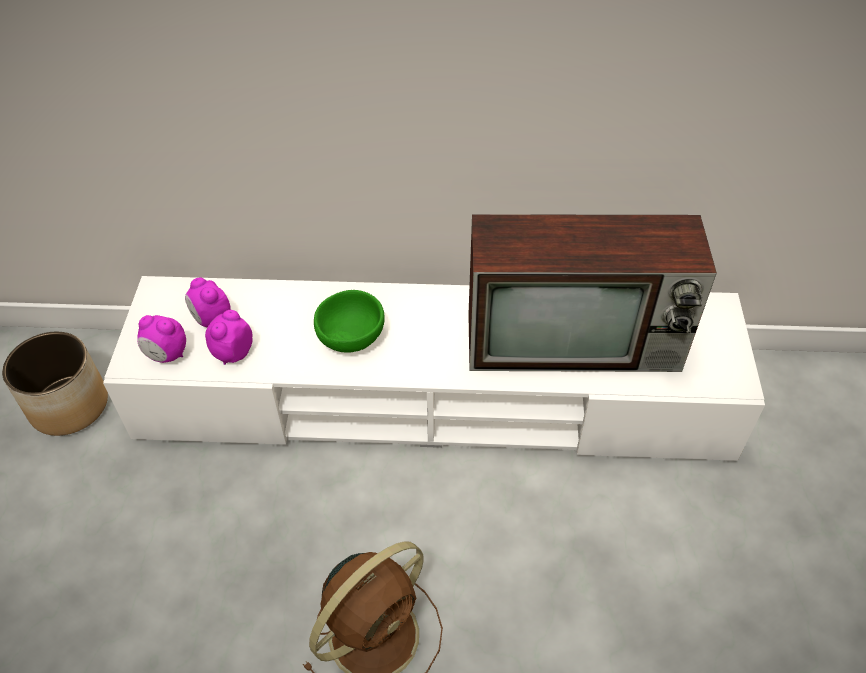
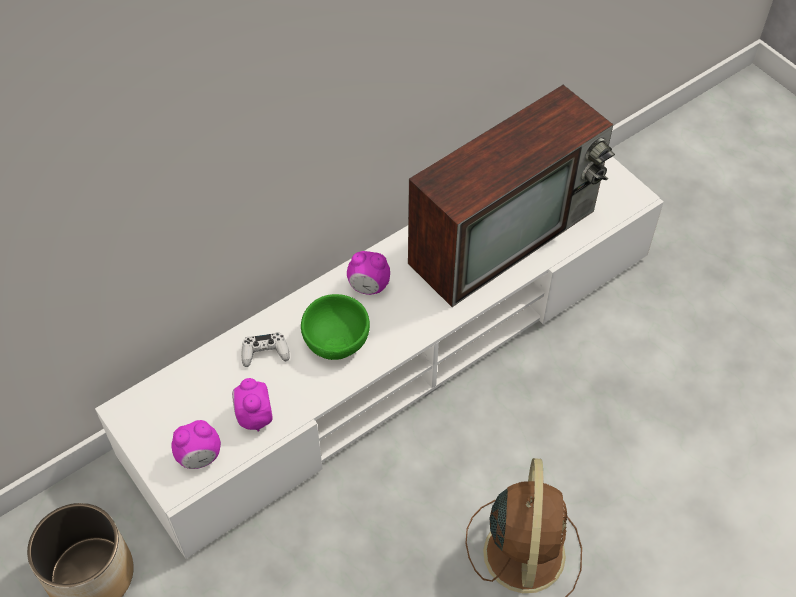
camera: 40 degrees left, 5 degrees up
(212, 320) = (205, 403): alarm clock -> alarm clock (369, 286)
(290, 312) = (265, 353): none -> white game controller

